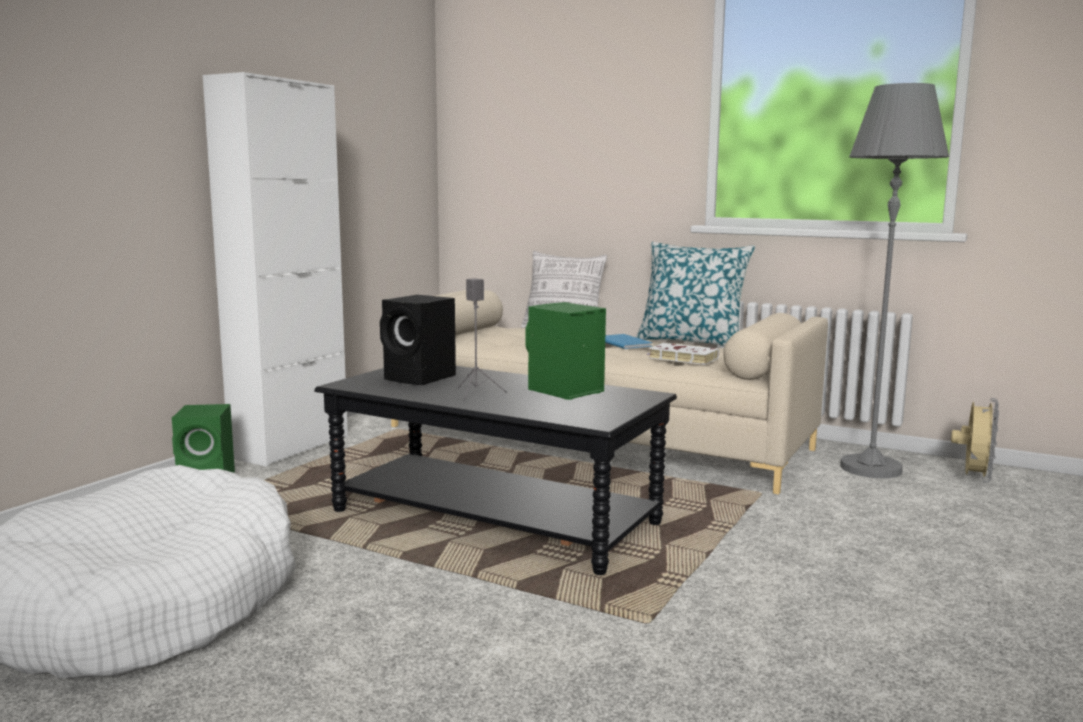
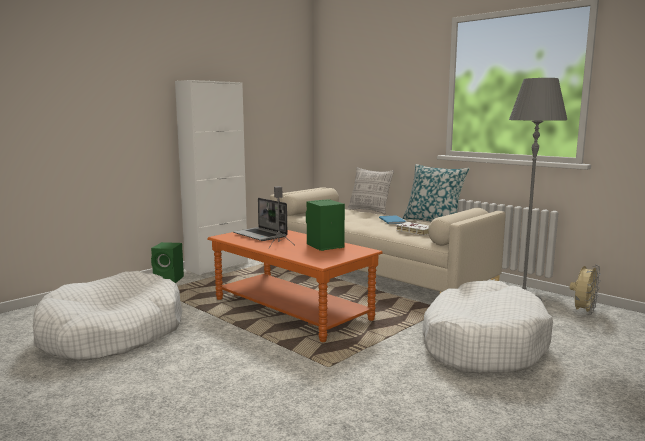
camera: 15 degrees right, 0 degrees up
(421, 378) = (261, 235): black speaker -> laptop
(495, 518) = (291, 309): black coffee table -> orange coffee table
(871, 548) = (482, 344): none -> white dog bed

